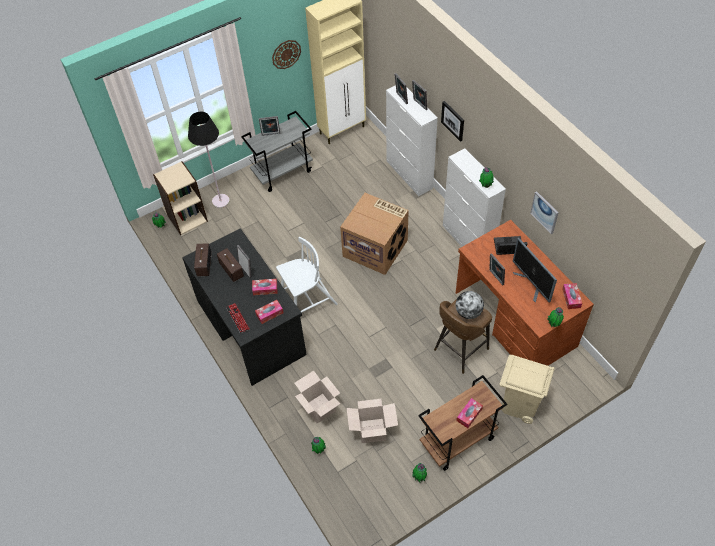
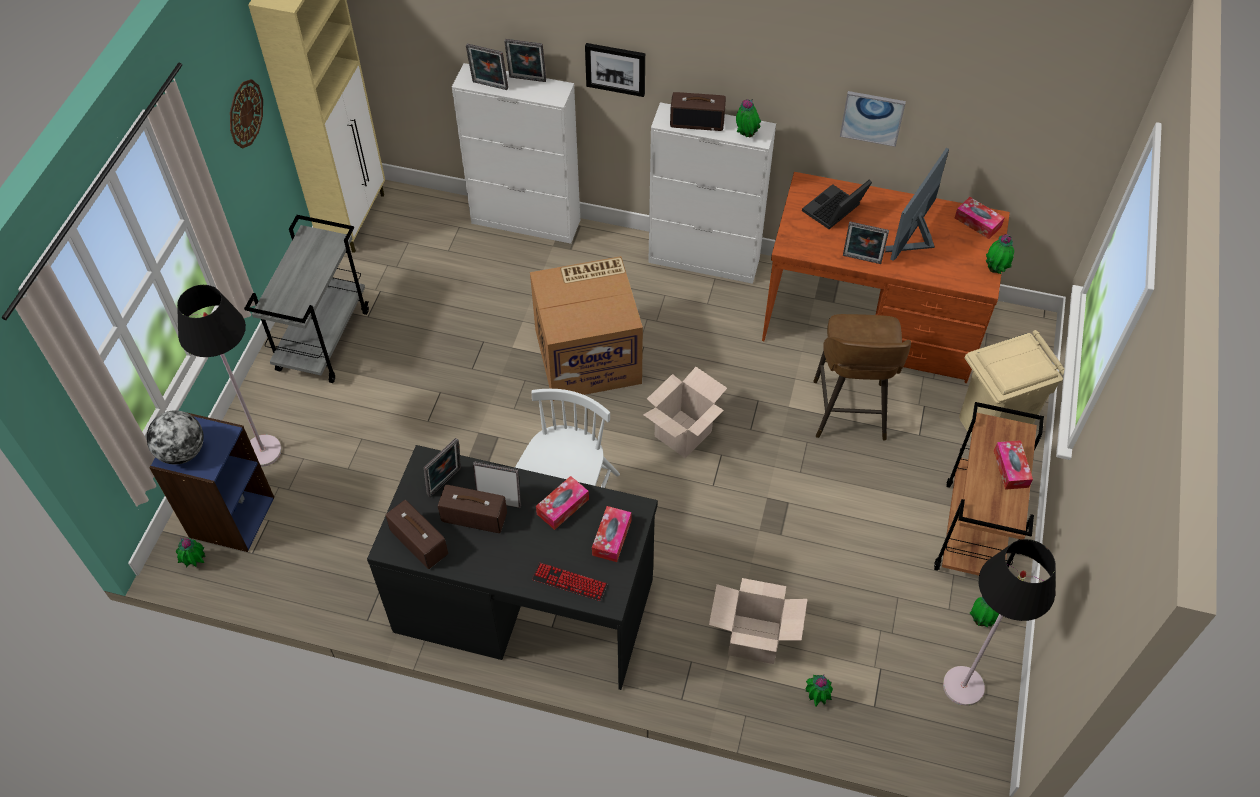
camera: 45 degrees left, 0 degrees up
(187, 218) = (231, 516): beige bookcase -> blue bookcase
(271, 135) = (290, 277): picture frame -> picture frame (446, 483)
(372, 431) = (857, 610): cardboard box -> cardboard box (683, 434)
(382, 495) = (963, 686): none -> black floor lamp
(468, 312) = (867, 334): globe -> globe (182, 452)
(471, 166) = (697, 121): none -> radio
(531, 285) = (914, 238): monitor -> monitor turned 105 degrees clockwise

